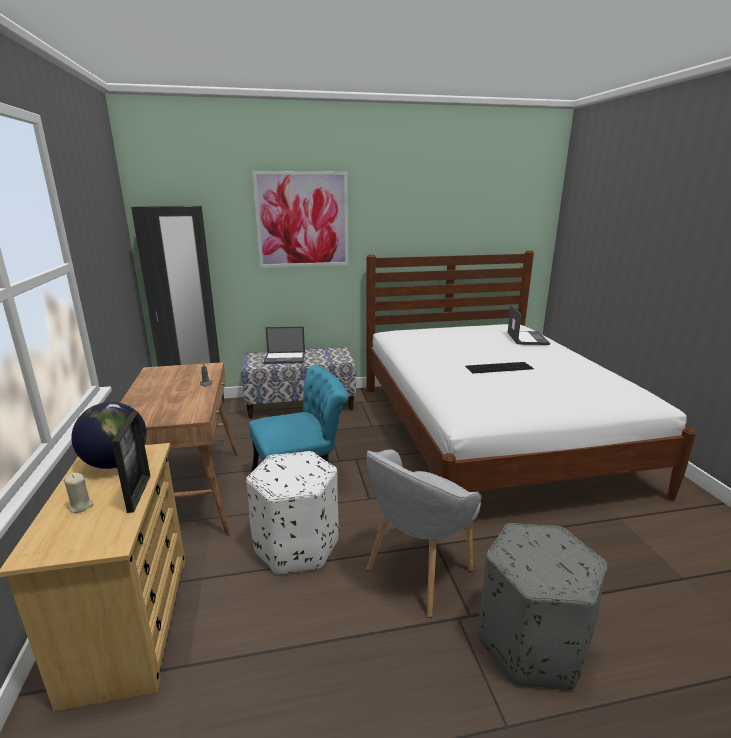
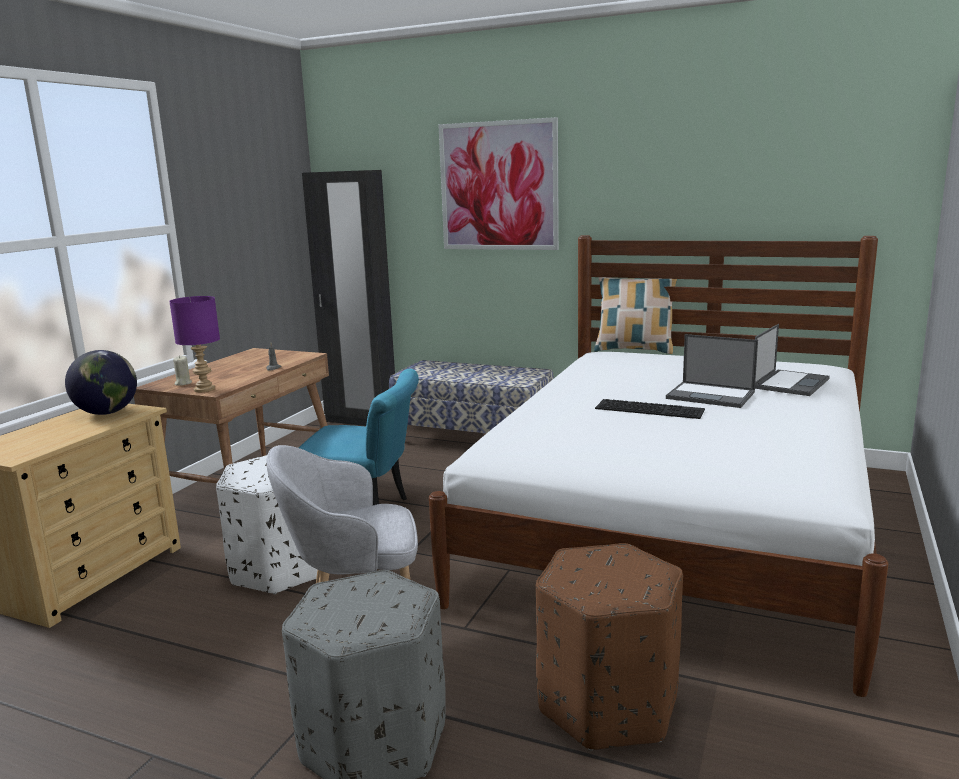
camera: 35 degrees right, 5 degrees down
(80, 506) = (39, 433): beige candle -> beige candle (183, 383)
(139, 493) = (83, 434): picture frame -> none
(183, 417) = (204, 389): none -> purple table lamp
(285, 358) = (455, 371): laptop -> laptop (711, 395)
(405, 327) = (634, 350): none -> pillow
(598, 553) = (609, 704): none -> brown ottoman

